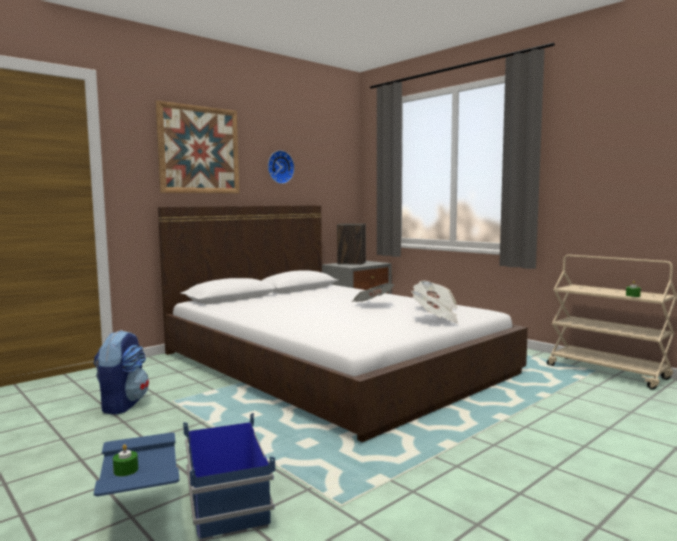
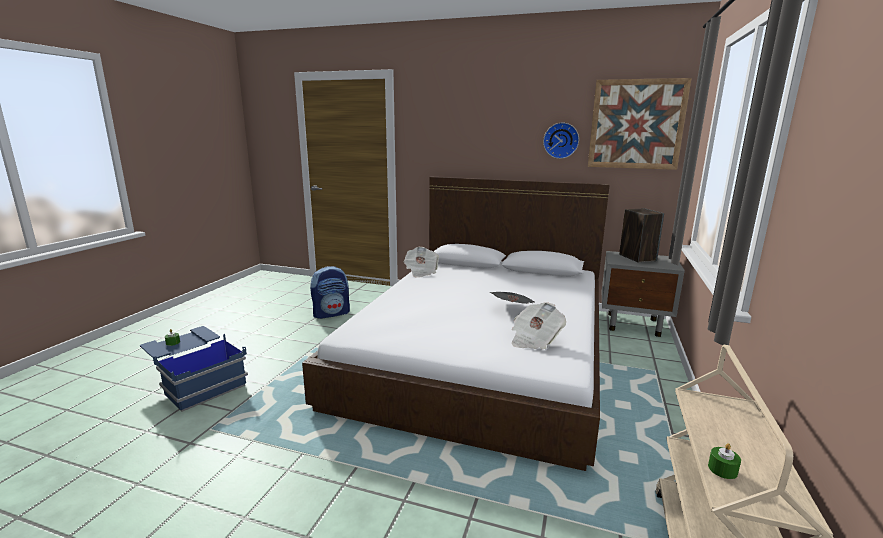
camera: 60 degrees right, 10 degrees up
(199, 150) = (471, 127): picture -> picture (636, 124)
(435, 320) = (474, 349): newspaper -> newspaper (421, 272)

